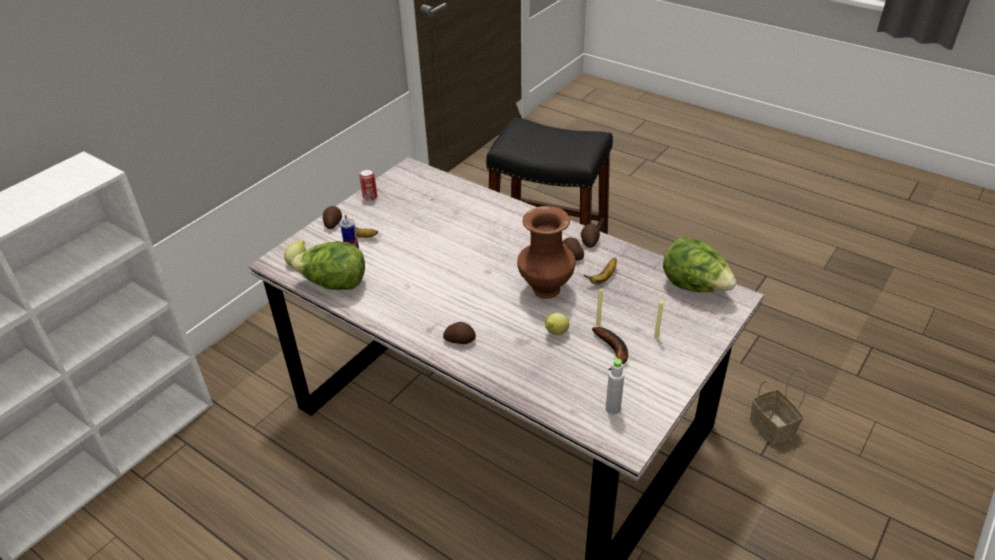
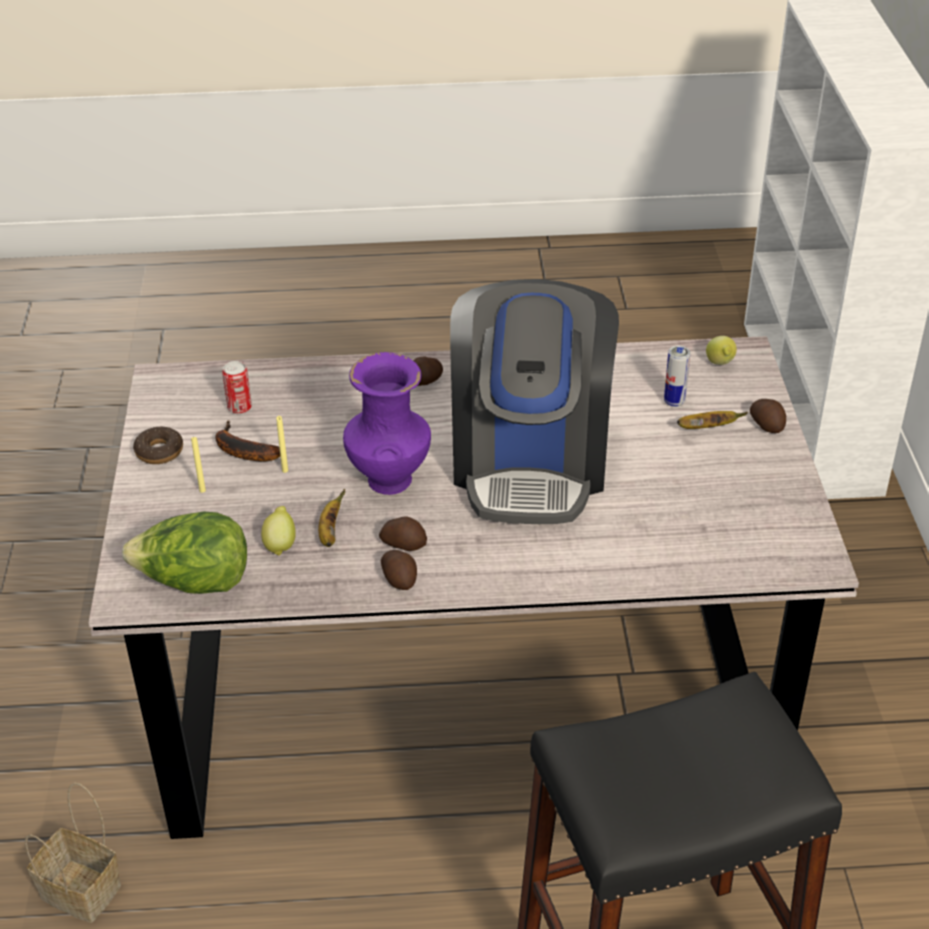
camera: 140 degrees right, 0 degrees up
(334, 284) = (640, 364): lettuce -> none
(370, 197) = (787, 483): can -> can (239, 408)
(464, 262) = (530, 462): none -> coffee machine
(545, 290) = (389, 479): brown vase -> purple vase
(555, 333) = (326, 437): lemon -> lemon (280, 544)
(613, 409) = (198, 398): grey bottle -> none
(666, 378) = (159, 451): none -> donut

